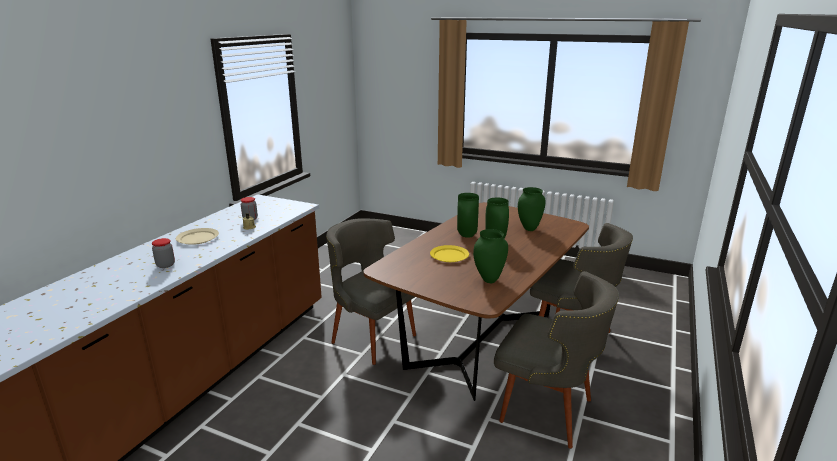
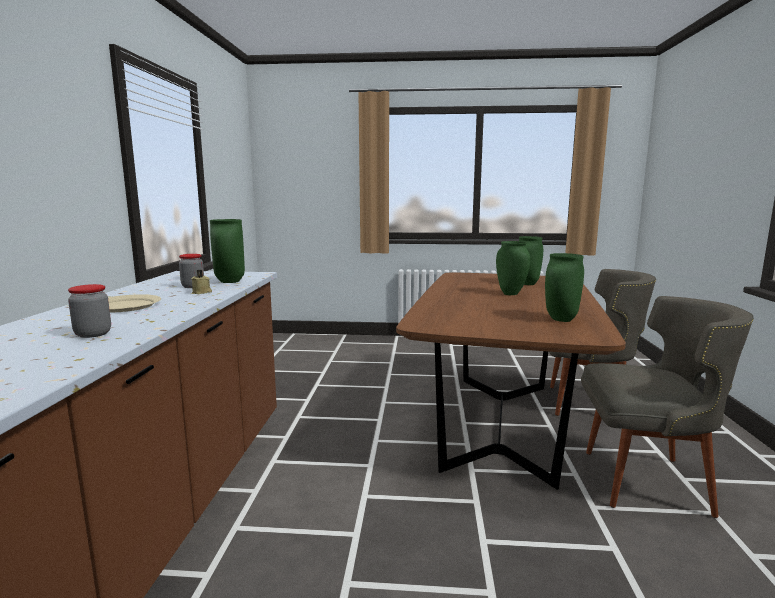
camera: 20 degrees left, 10 degrees down
(374, 340) = (373, 446): grey chair -> none
(449, 255) = (481, 307): yellow plate -> none
(466, 235) = (472, 293): green vase -> green vase (229, 281)

